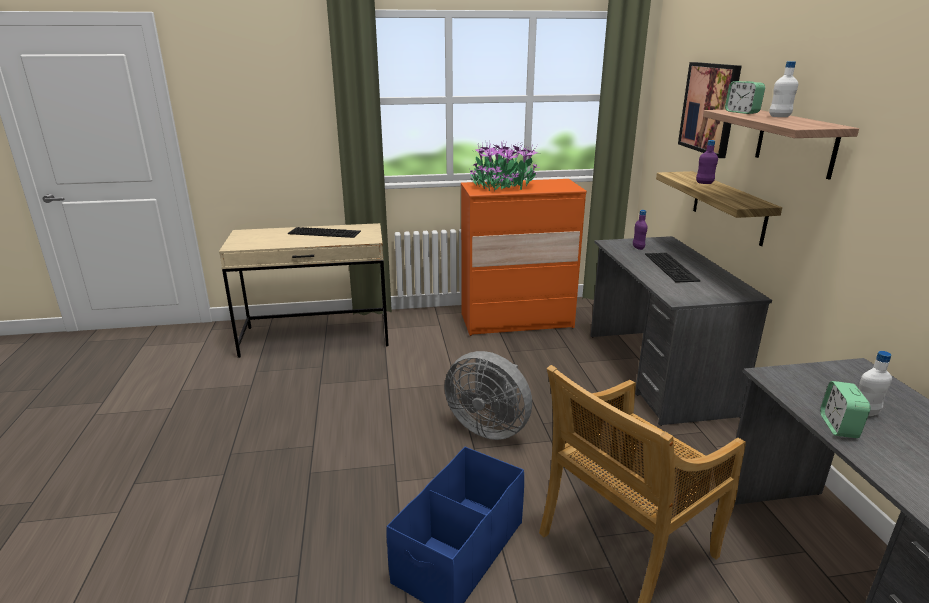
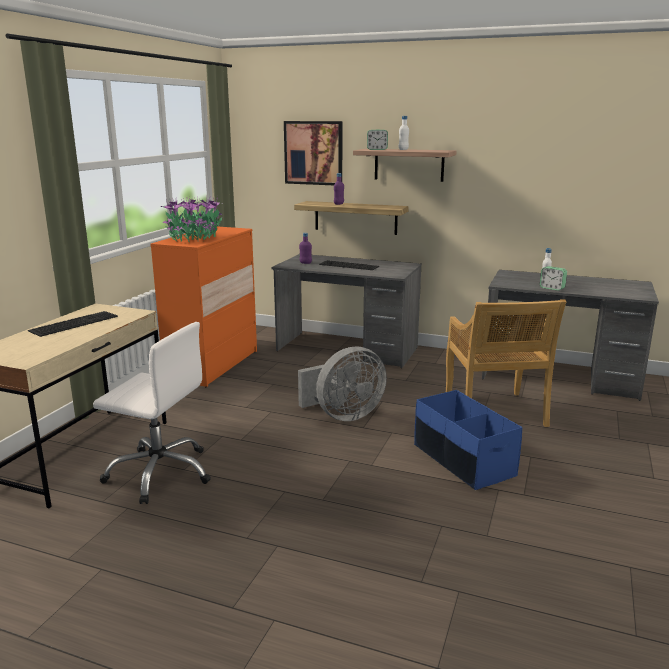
camera: 60 degrees left, 5 degrees down
(308, 376) = (160, 472): none -> white office chair

